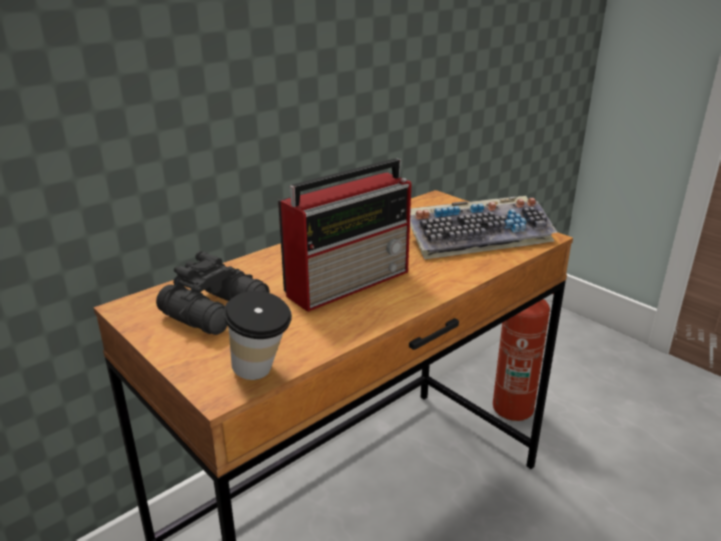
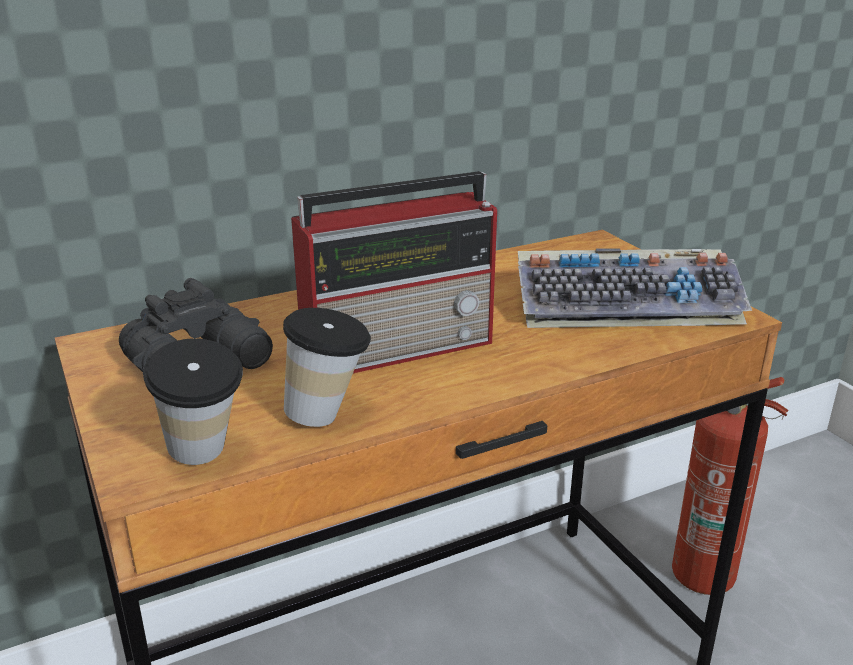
camera: 15 degrees right, 0 degrees up
(329, 333) = (329, 415): none -> cup

